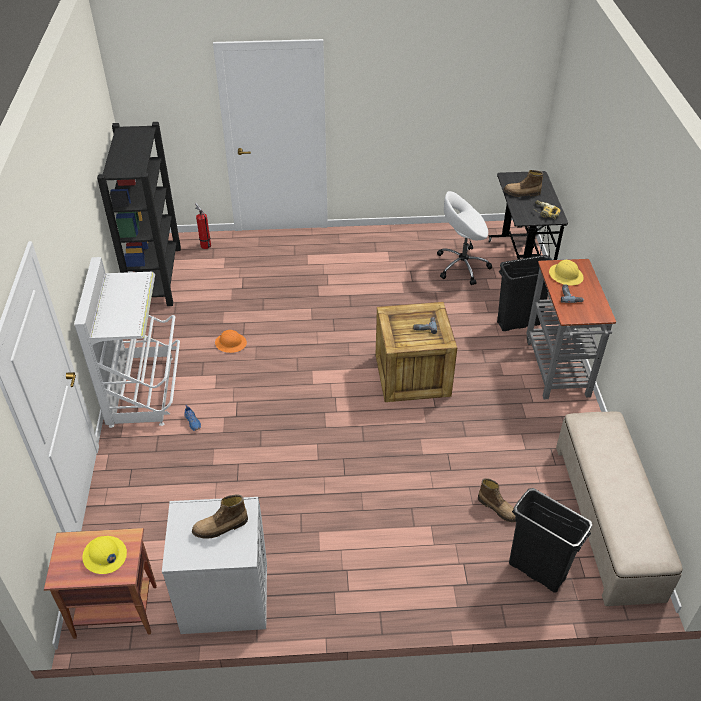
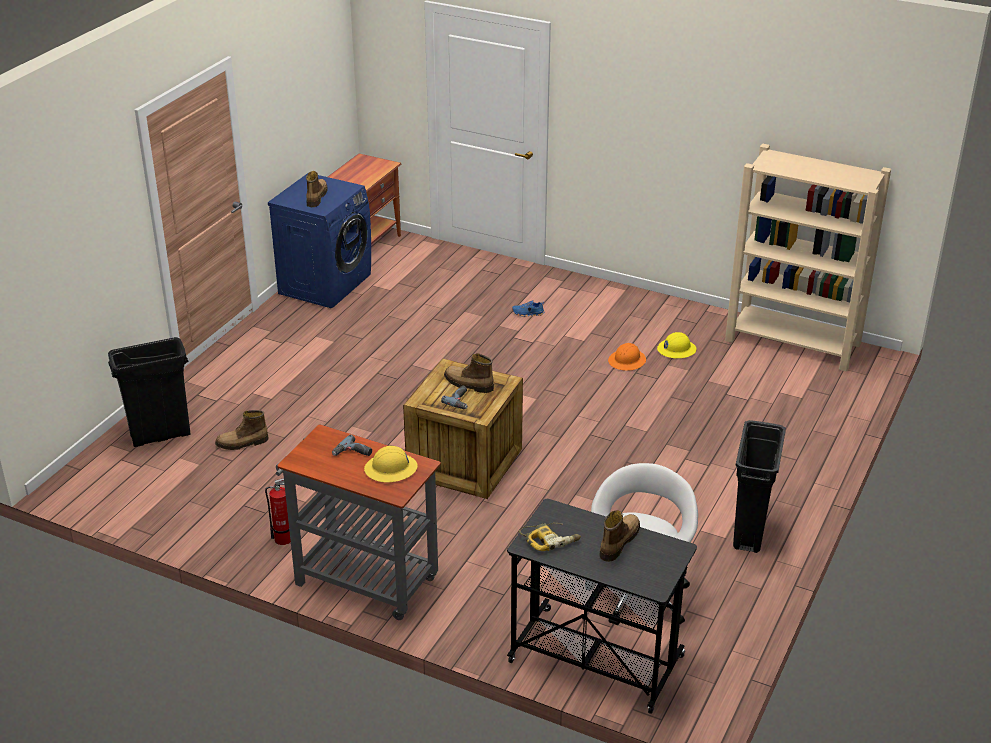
camera: 120 degrees right, 10 degrees down
(104, 556) = (359, 174): yellow hard hat -> yellow hard hat (676, 349)
(146, 391) = (595, 299): white shoe rack -> none
(155, 276) = (793, 342): black bookcase -> beige bookcase
(205, 245) = (842, 390): fire extinguisher -> fire extinguisher (285, 539)
(225, 597) = (325, 286): white washing machine -> blue washing machine
(403, 331) = (468, 384): none -> boot
(518, 323) = (473, 591): black trash can -> black trash can (749, 532)
(608, 519) = (149, 505): beige bench -> none

